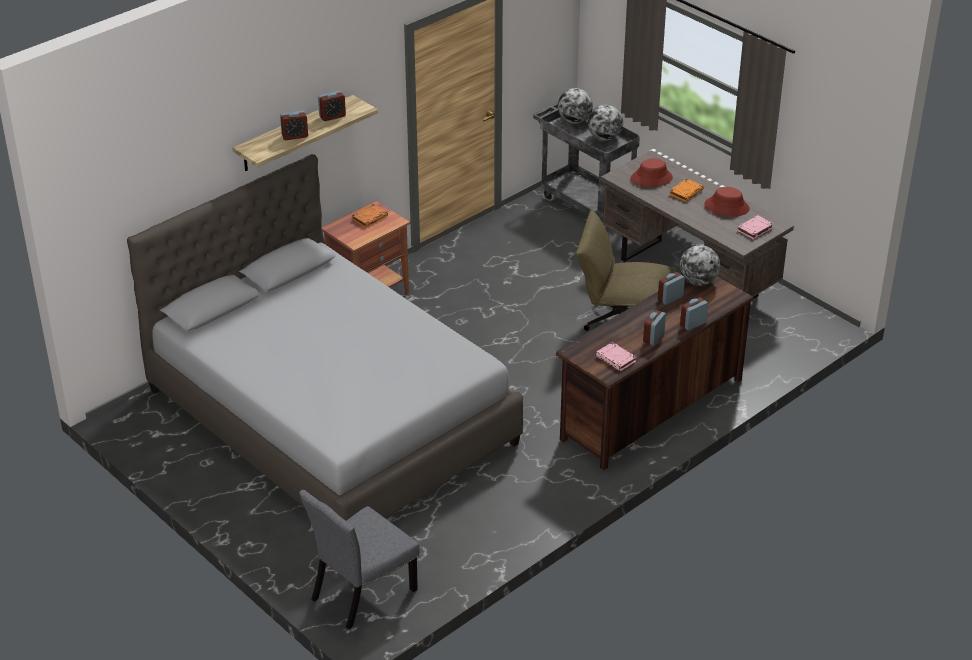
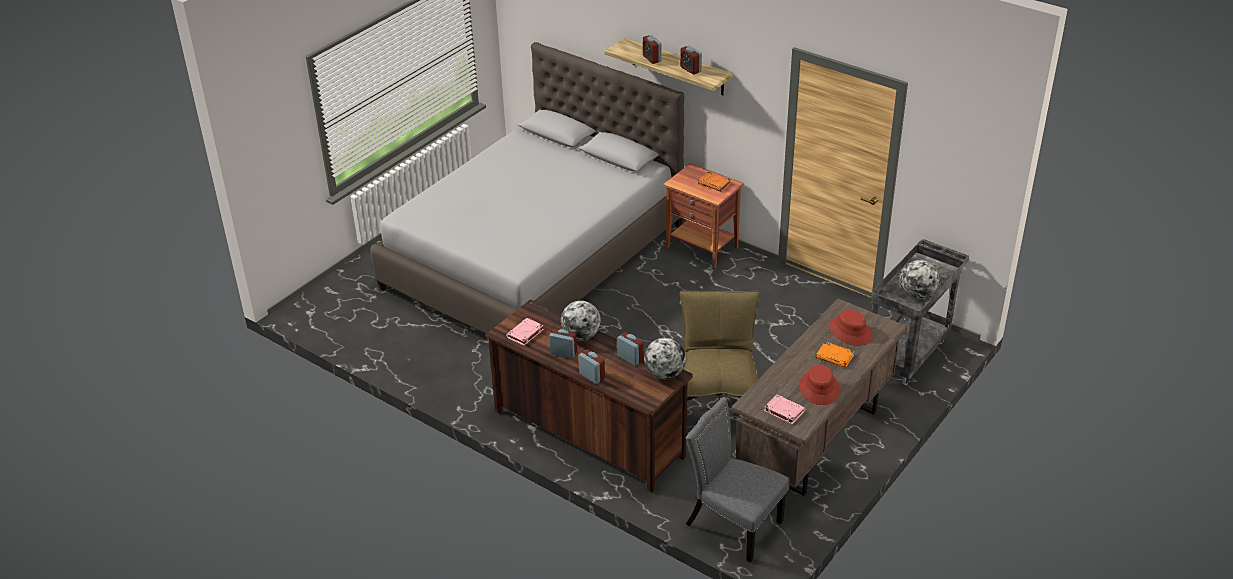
camera: 80 degrees right, 0 degrees up
(364, 592) = (336, 304): grey chair -> grey chair (734, 526)
(574, 121) = (939, 271): globe -> globe (581, 336)

